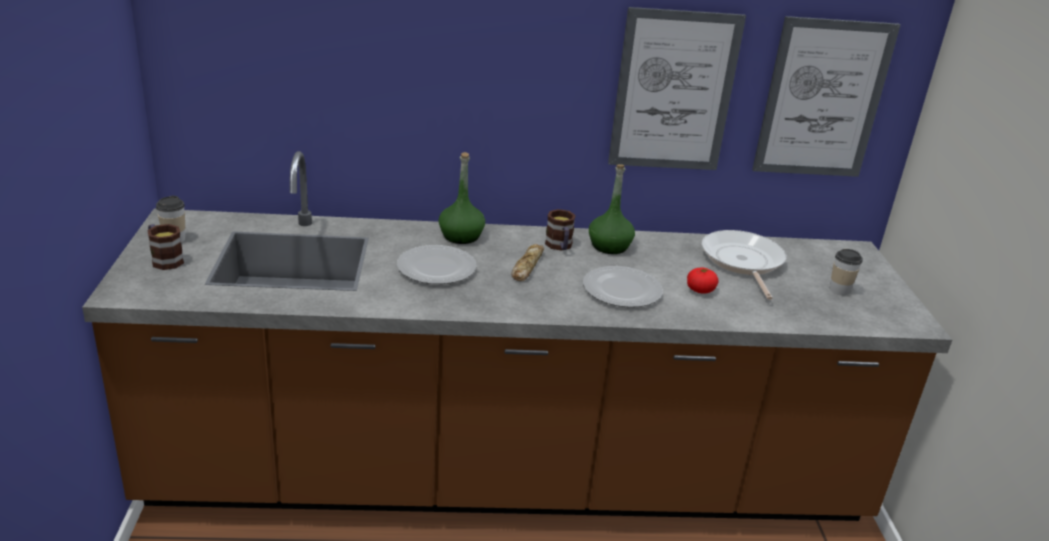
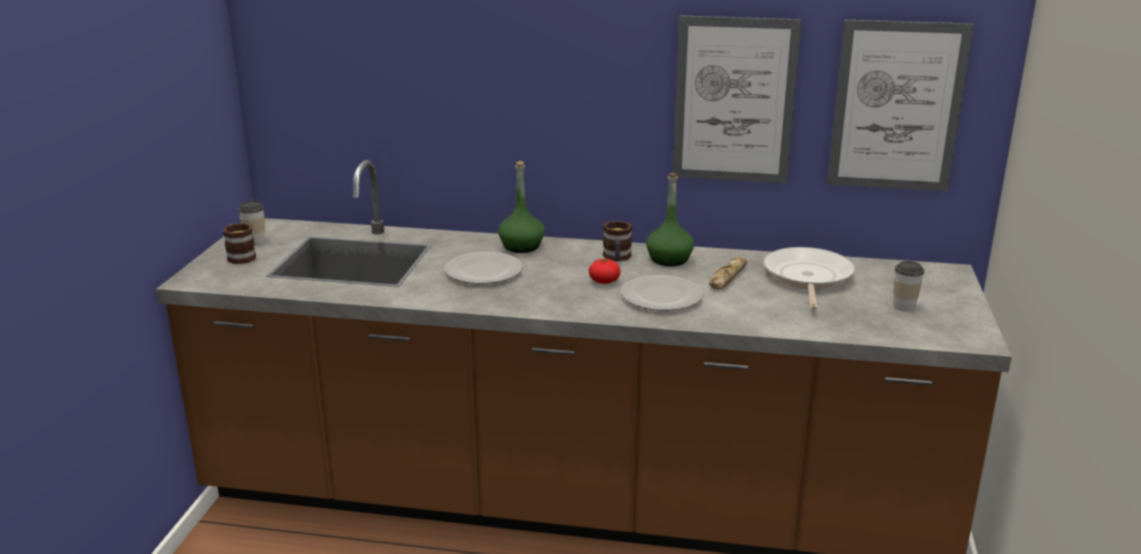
camera: 15 degrees right, 5 degrees down
(526, 266) = (573, 273): bread -> bread (727, 277)
(700, 290) = (745, 300): tomato -> tomato (604, 281)

